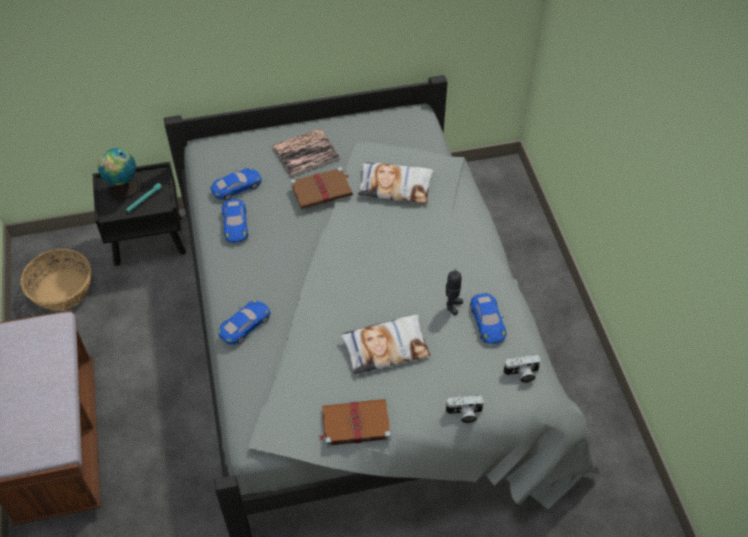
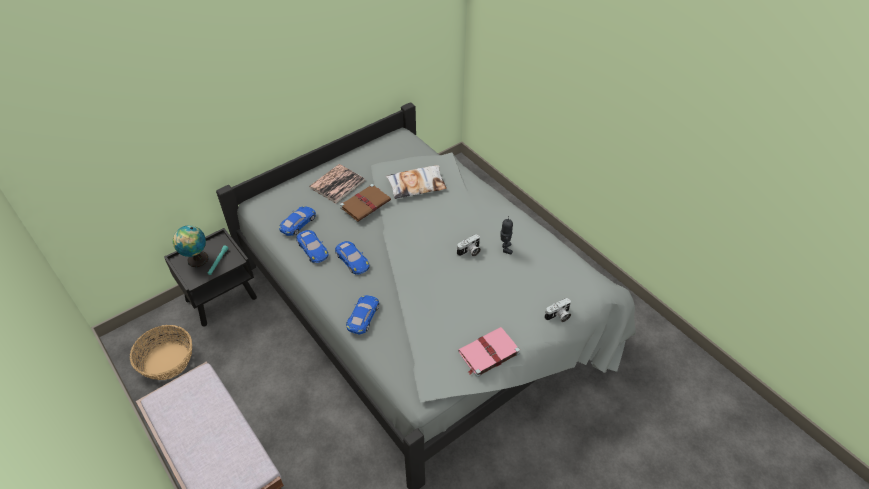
camera: 25 degrees left, 5 degrees down
(354, 424) = (488, 353): brown book -> pink book
(385, 347) = (477, 293): pillow -> none
(487, 321) = (535, 250): blue toy car -> blue toy car (352, 260)
(521, 374) = (579, 276): camera -> camera (470, 252)

